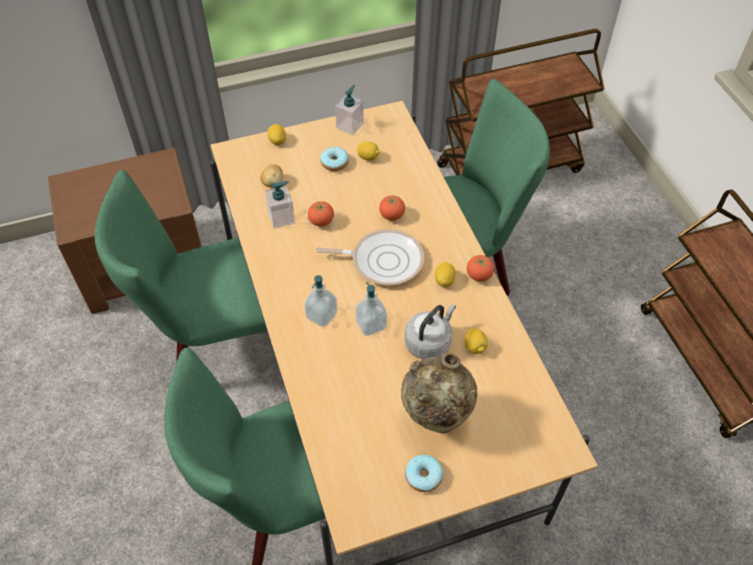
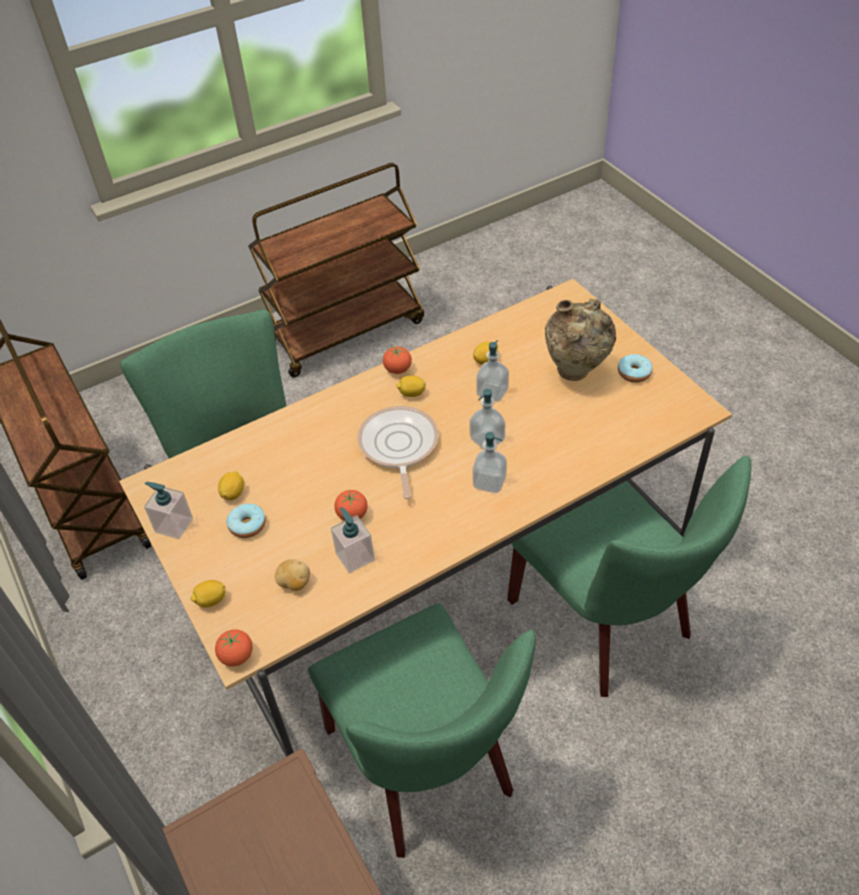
camera: 100 degrees left, 5 degrees down
(392, 215) = (329, 452): tomato -> tomato (237, 656)
(429, 342) = (492, 392): grey kettle -> soap dispenser

